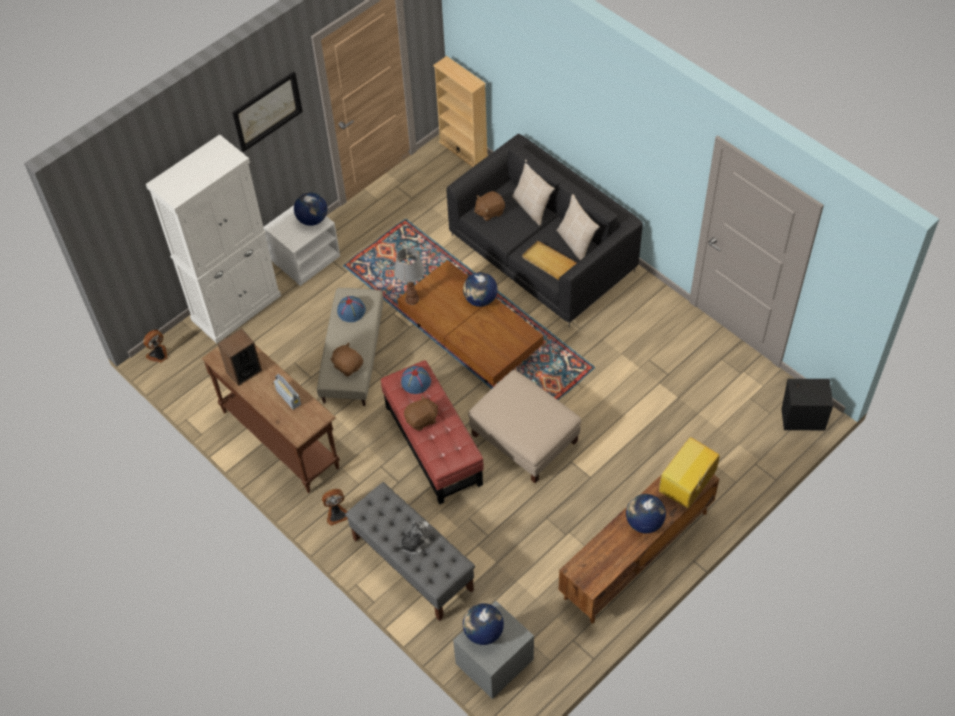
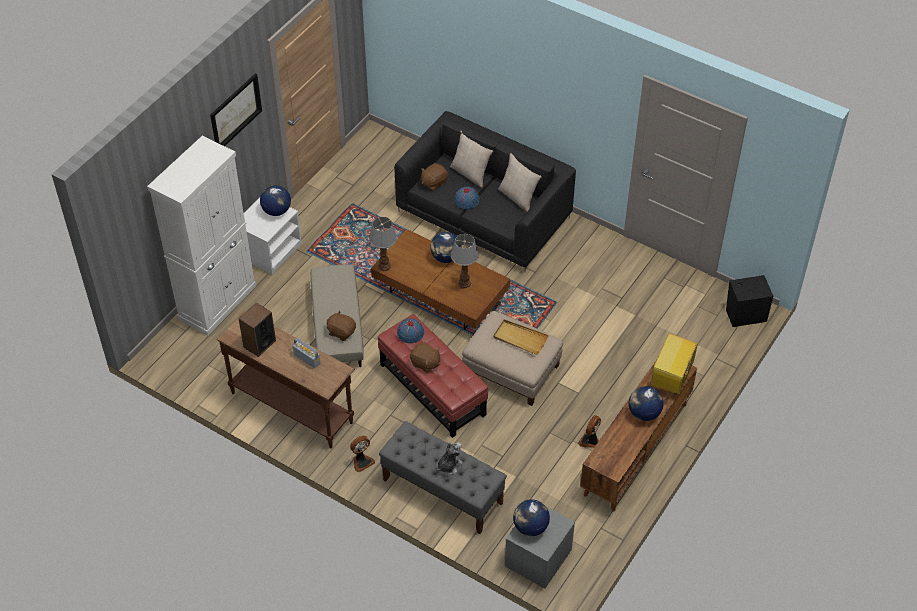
camera: 15 degrees left, 5 degrees down
(158, 355) = (156, 354): fan -> fan (590, 441)
(351, 310) = (331, 285): blue hat -> blue hat (467, 200)
(422, 420) = (425, 363): brown plush toy -> brown plush toy turned 75 degrees clockwise
(463, 151) = (388, 138): beige bookcase -> none
(492, 332) = (464, 283): none -> table lamp
(549, 262) = (499, 217): beige tray -> beige tray (520, 338)

